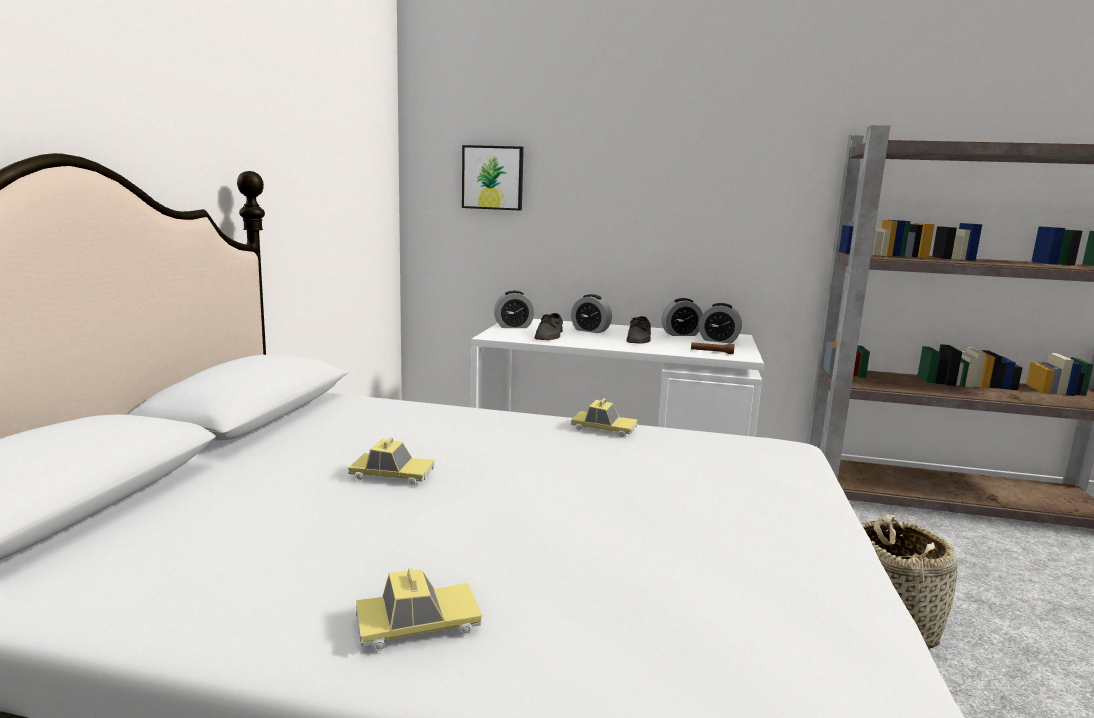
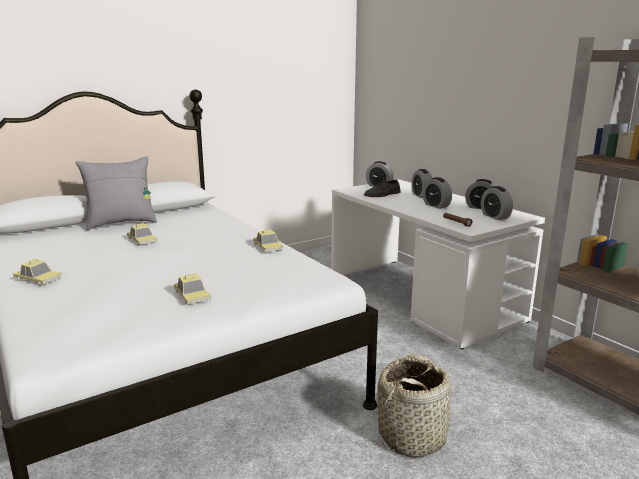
camera: 45 degrees right, 5 degrees up
(248, 460) = (121, 224): none -> grey pillow
(493, 178) = (397, 81): picture -> none
(639, 339) = (436, 205): grey shoe -> alarm clock
(741, 527) = (192, 296): none -> toy car

